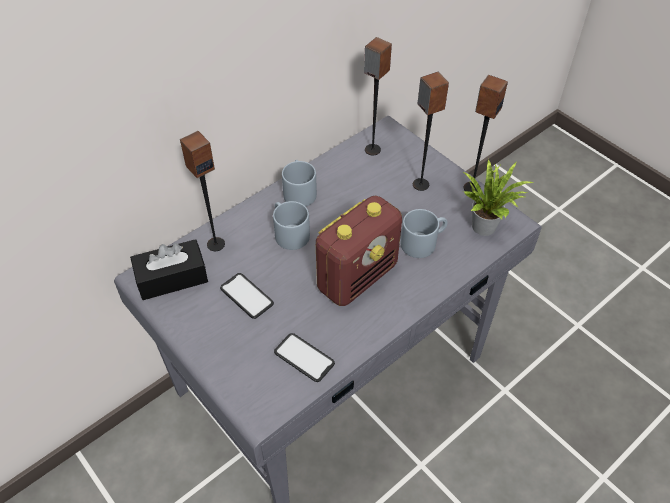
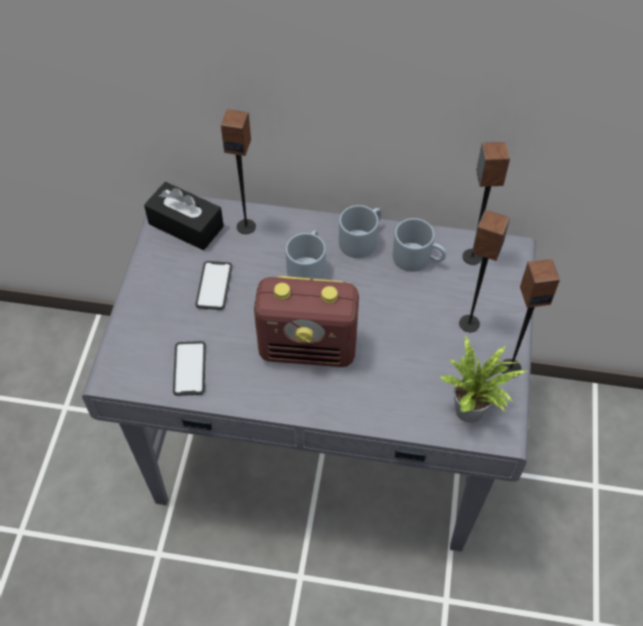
camera: 50 degrees right, 5 degrees up
(423, 242) = (399, 371): grey mug -> grey mug (418, 258)

